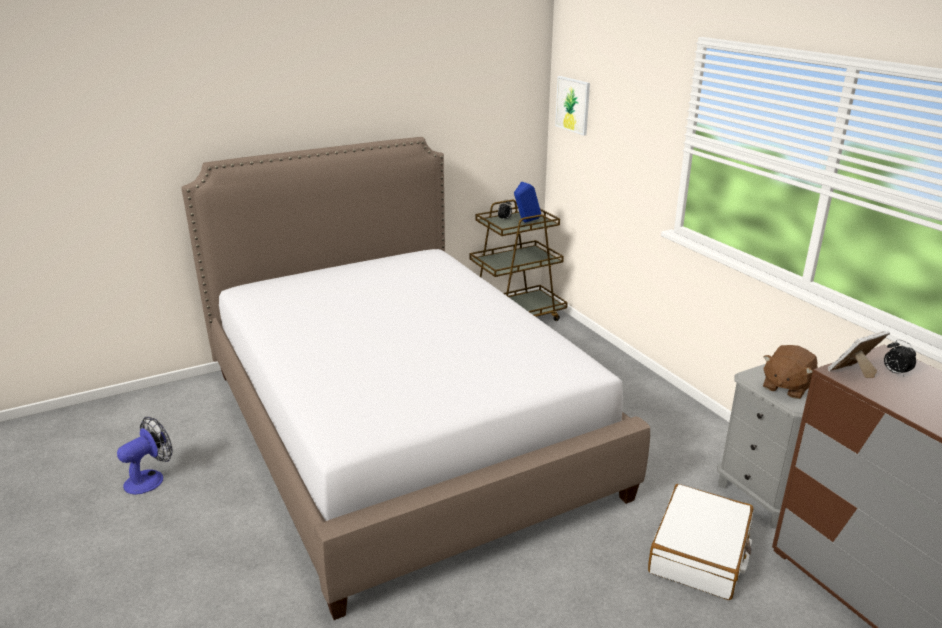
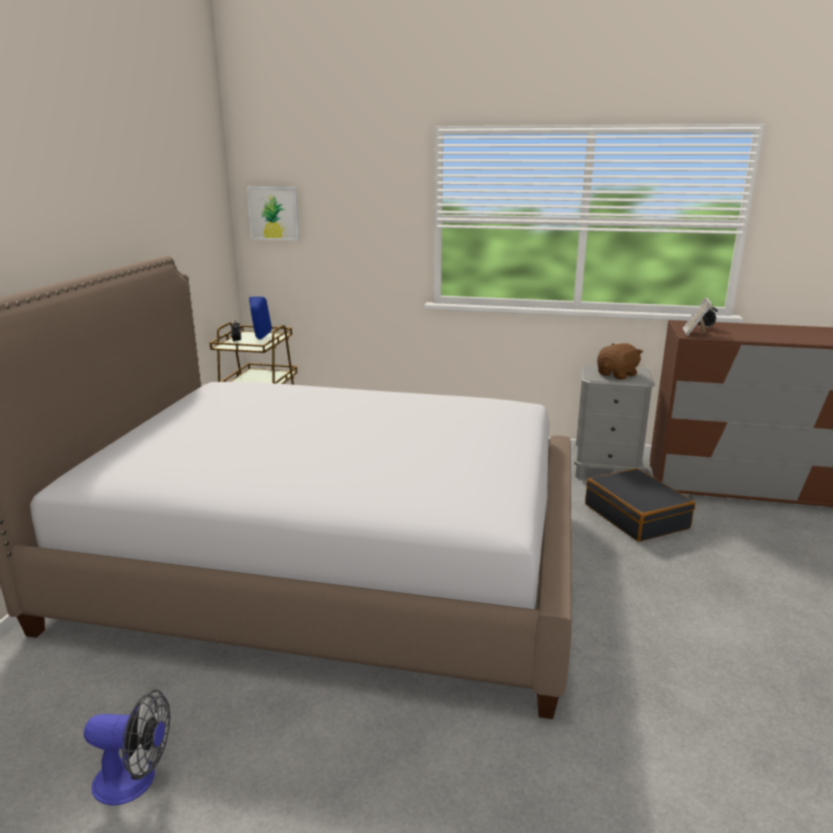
camera: 50 degrees left, 5 degrees down
(150, 478) = (135, 781): fan -> fan turned 105 degrees clockwise
(700, 553) = (636, 516): white suitcase -> black suitcase
(786, 387) = (617, 375): brown plush toy -> brown plush toy turned 120 degrees counterclockwise

